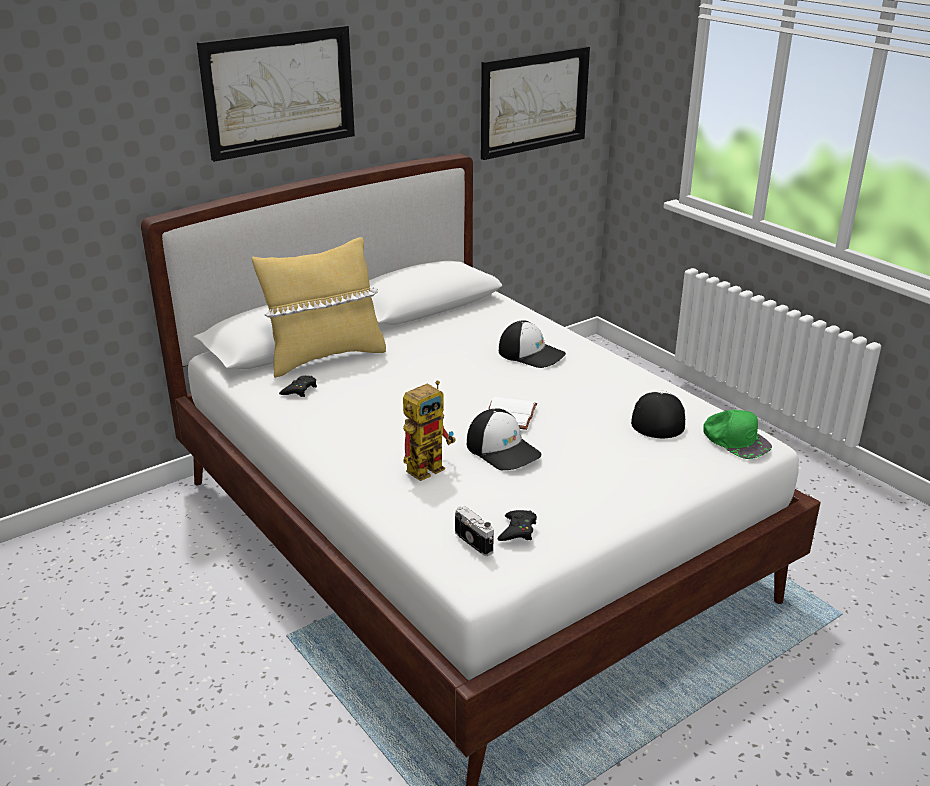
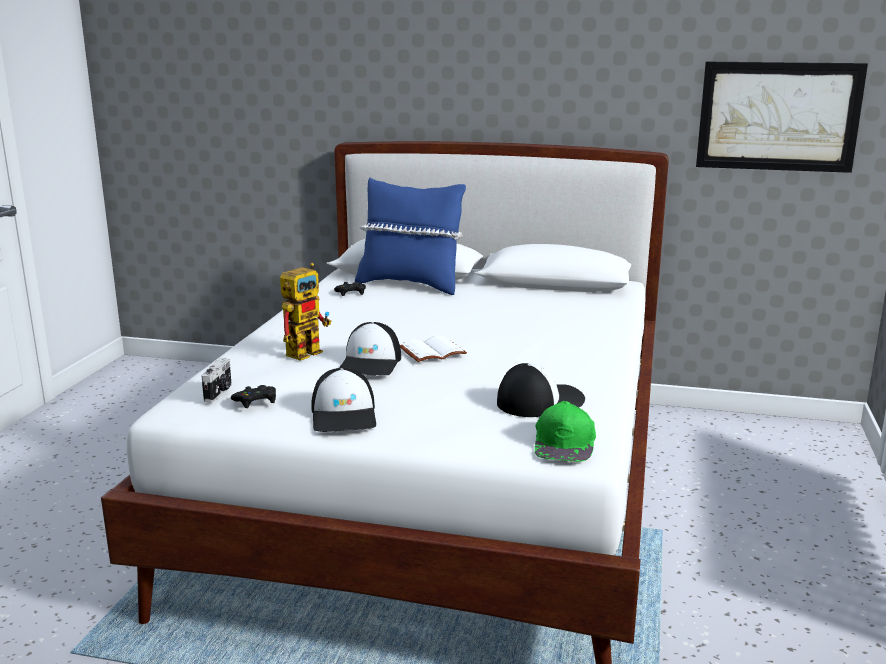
camera: 50 degrees right, 10 degrees down
(279, 91) = (473, 59): picture -> none
(324, 357) = (410, 284): yellow pillow -> blue pillow
(429, 465) = (307, 350): toy robot -> toy robot turned 60 degrees counterclockwise
(531, 353) = (553, 331): cap -> cap (344, 415)

